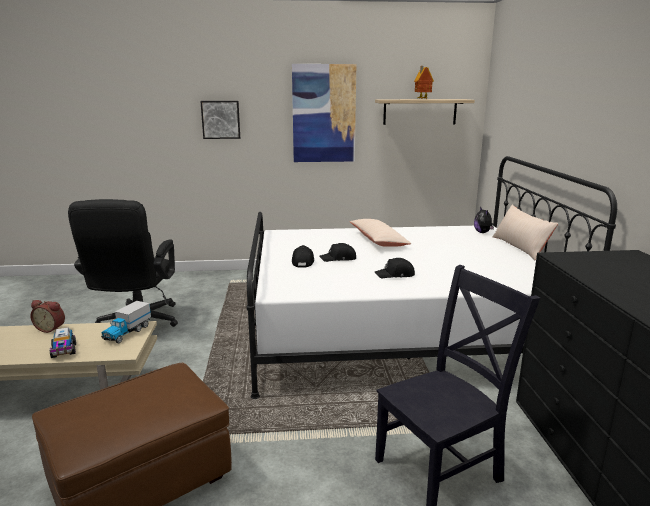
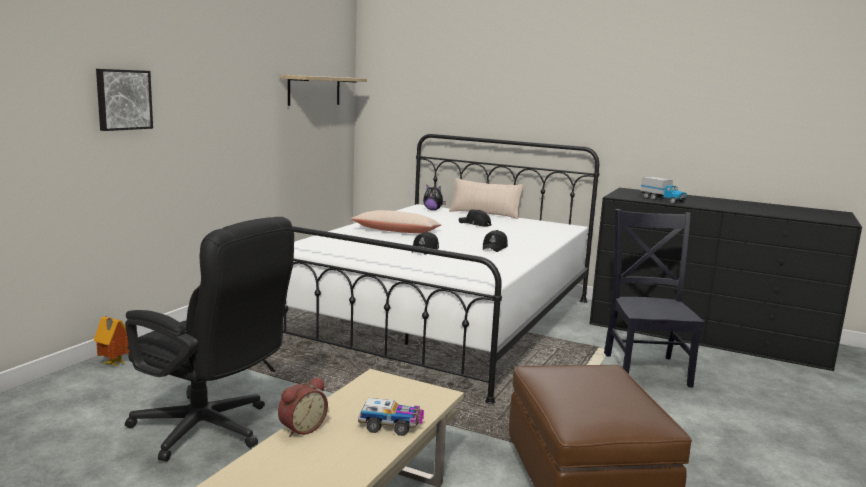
camera: 60 degrees left, 5 degrees down
(127, 333) = (385, 386): toy truck -> toy truck (662, 200)
(302, 262) = (412, 259): black cap -> black cap (475, 224)
(324, 114) = (237, 92): picture -> none
(421, 99) = (324, 76): toy house -> toy house (113, 364)

